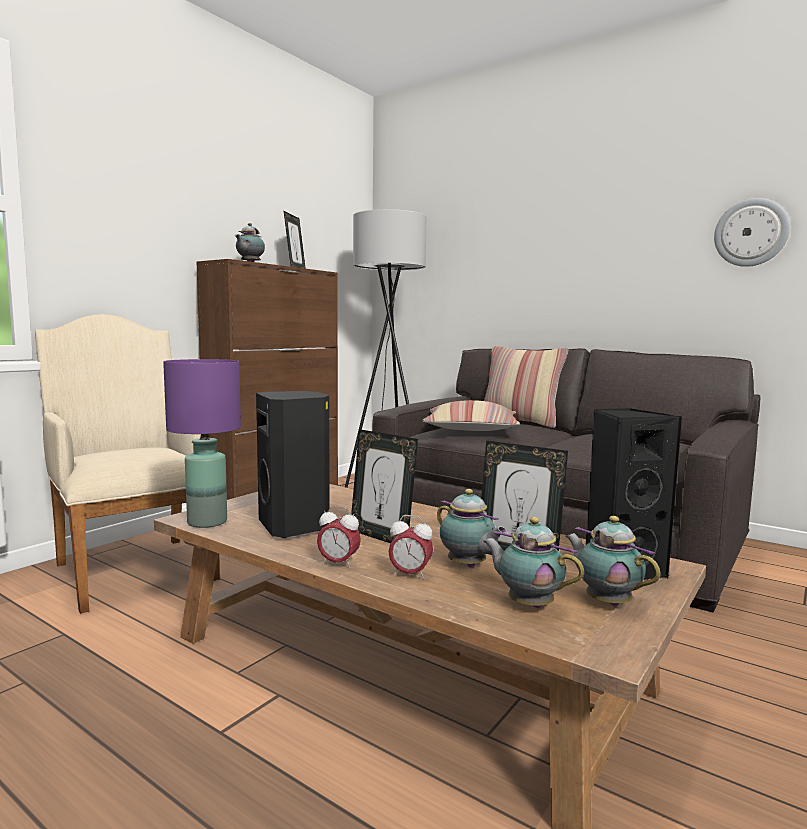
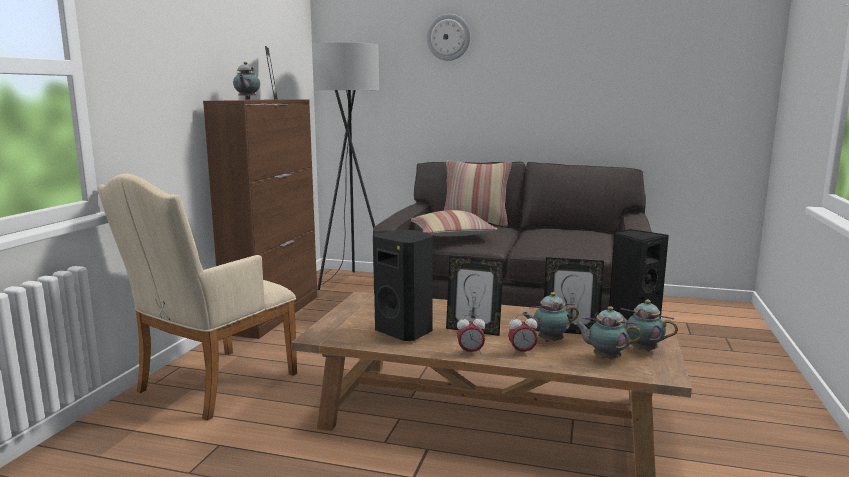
camera: 20 degrees left, 5 degrees up
(133, 567) = (210, 386): beige armchair -> beige armchair turned 90 degrees counterclockwise
(206, 522) = (336, 338): purple table lamp -> none
(468, 566) = (548, 341): teapot -> teapot turned 135 degrees clockwise
(751, 233) = (637, 75): wall clock -> wall clock (448, 37)

